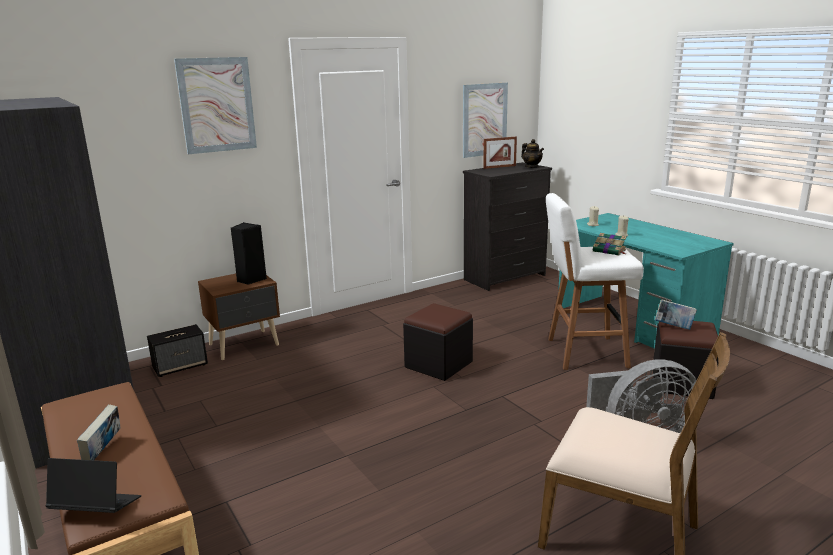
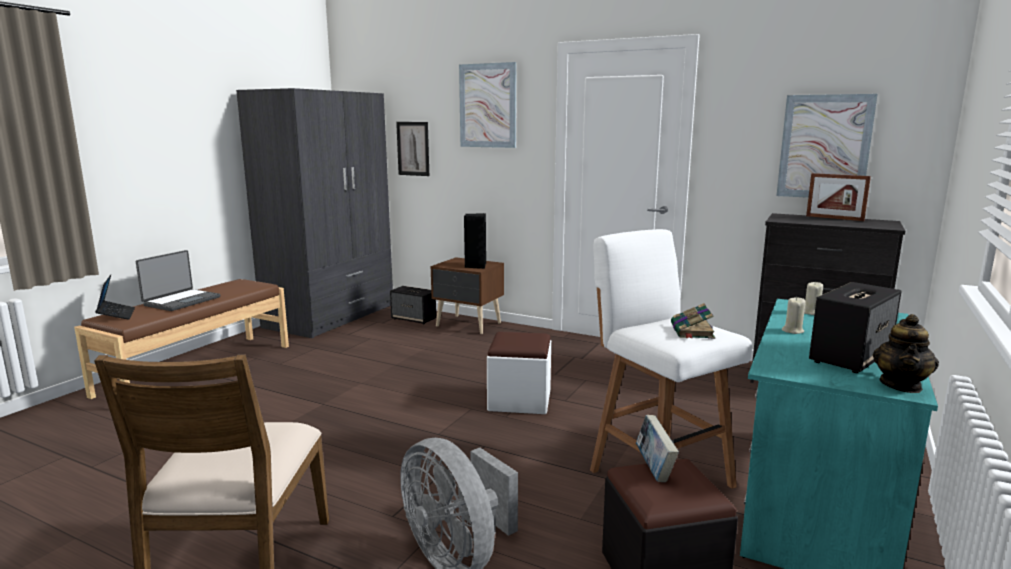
camera: 60 degrees right, 5 degrees down
(103, 451) = (181, 301): book -> laptop
(114, 165) = (413, 148): none -> picture
(438, 364) = (519, 400): black ottoman -> white ottoman
(532, 167) = (876, 225): teapot -> teapot (901, 385)
(668, 237) = (850, 357): none -> speaker

